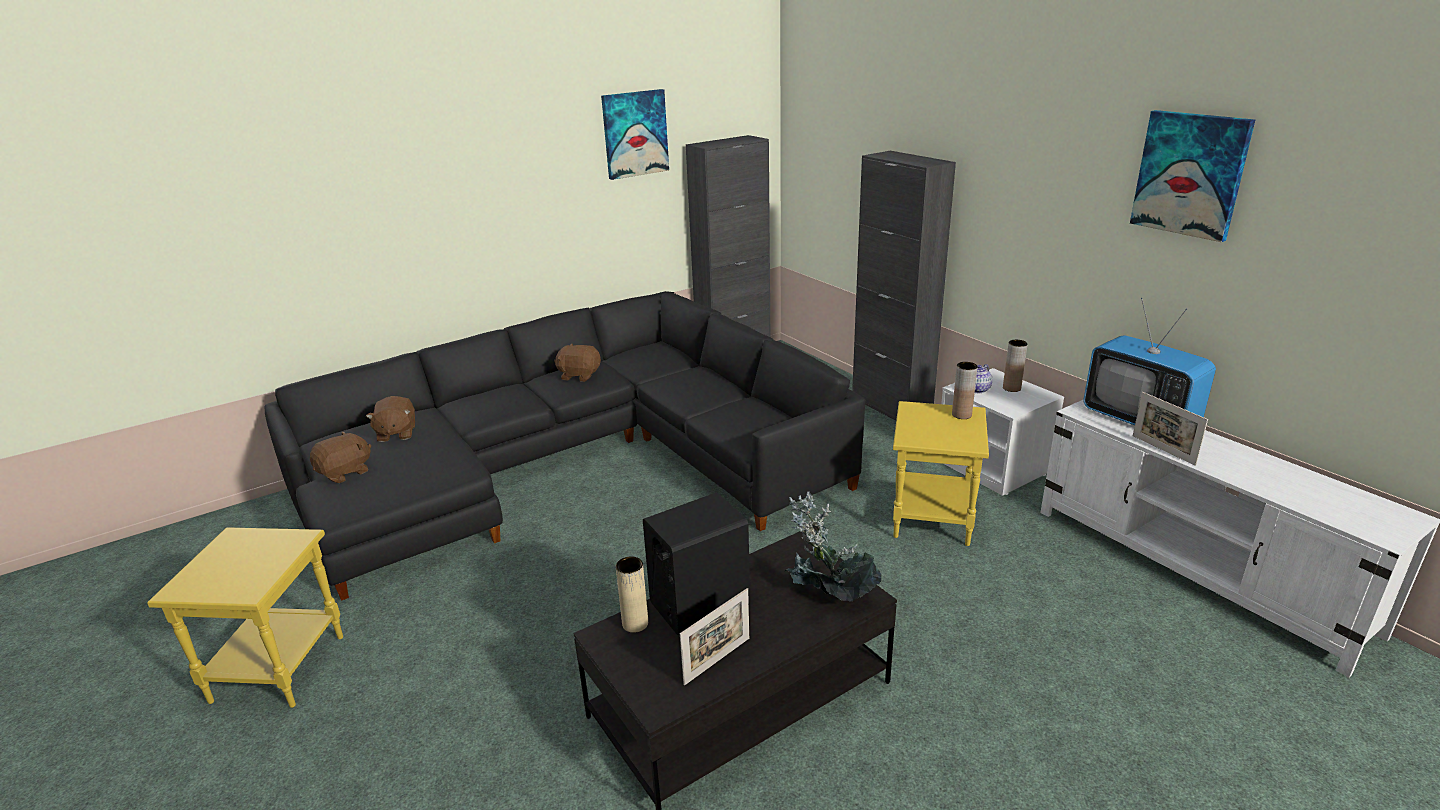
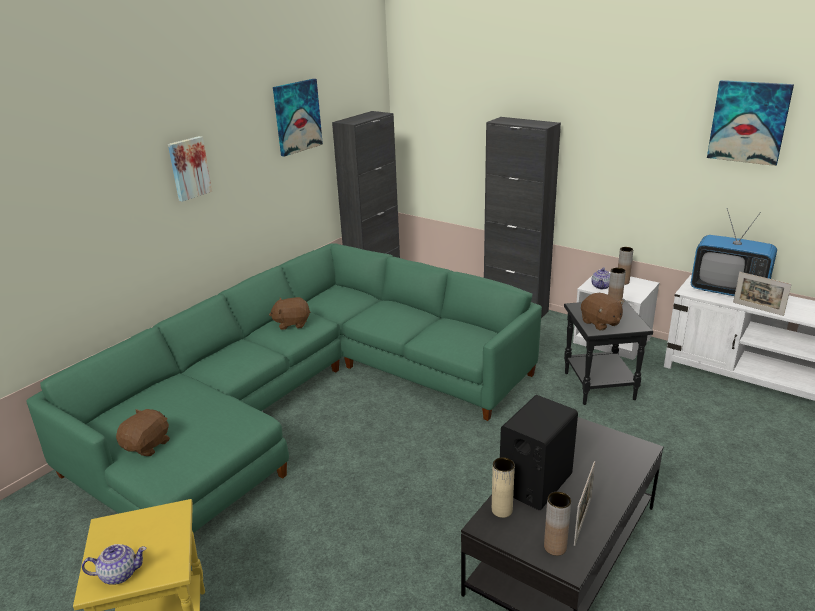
camera: 20 degrees left, 0 degrees up
(205, 584) = (119, 574): none -> teapot
(396, 433) = (168, 402): brown plush toy -> brown plush toy (600, 323)
(480, 181) = (188, 168): none -> picture
(574, 464) = (303, 398): black sofa -> green sofa
(660, 680) = (555, 547): none -> brown vase
(827, 600) = (620, 458): potted plant -> none
(933, 520) = (600, 386): yellow side table -> black side table

